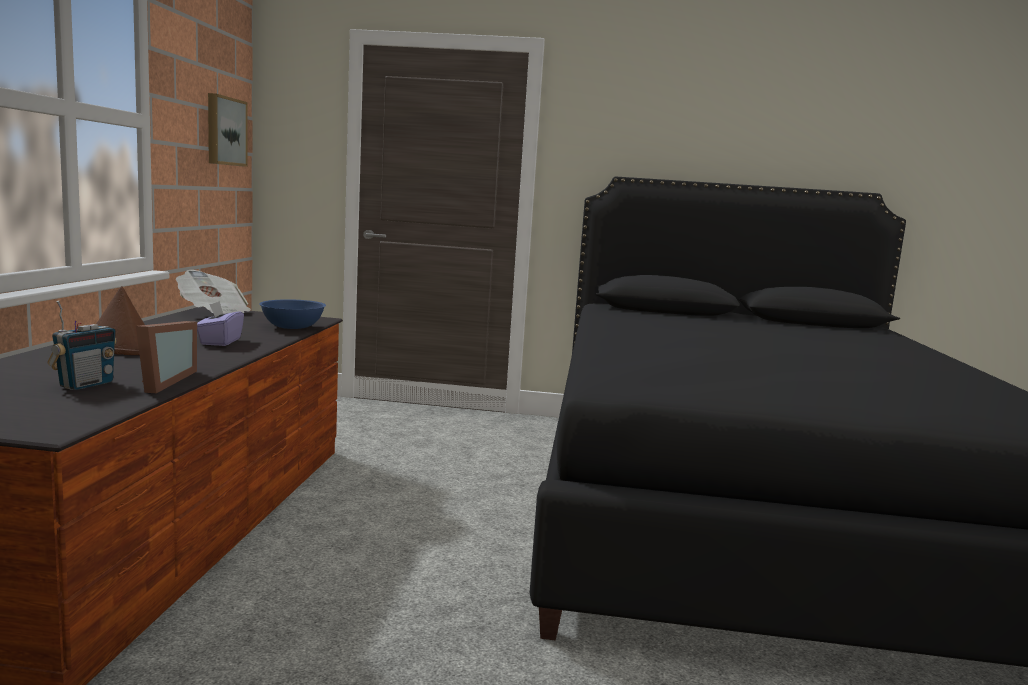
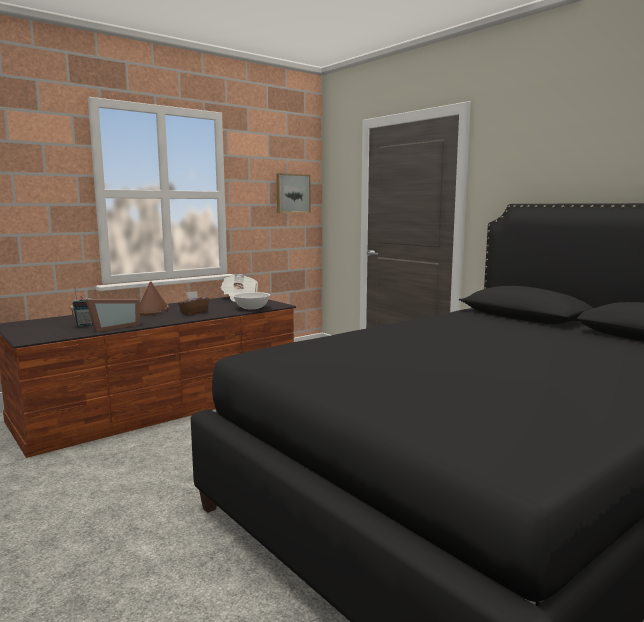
camera: 45 degrees right, 0 degrees up
(220, 342) = (194, 312): purple tissue box -> brown tissue box
(293, 327) = (252, 308): blue bowl -> white bowl

